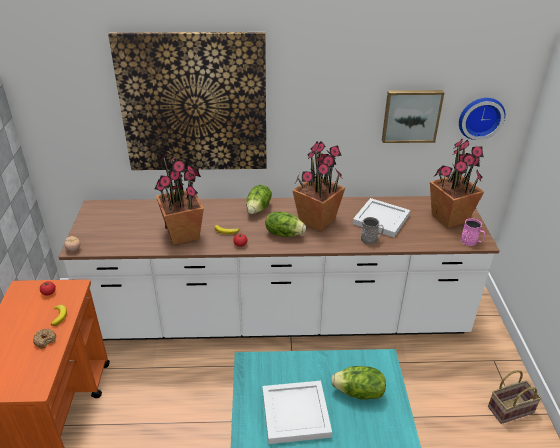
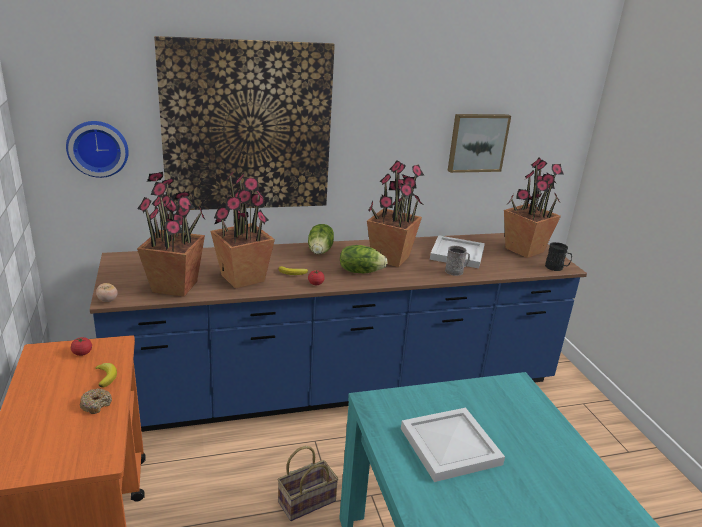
camera: 15 degrees left, 10 degrees down
(128, 239) = (176, 286): none -> potted plant
(279, 318) = (341, 387): white counter -> blue counter
(359, 393) = (510, 417): lettuce -> none
(471, 242) = (556, 267): pink mug -> black mug
(480, 117) = (542, 144): wall clock -> wall clock (98, 148)
(511, 408) = (620, 447): basket -> basket (307, 500)

